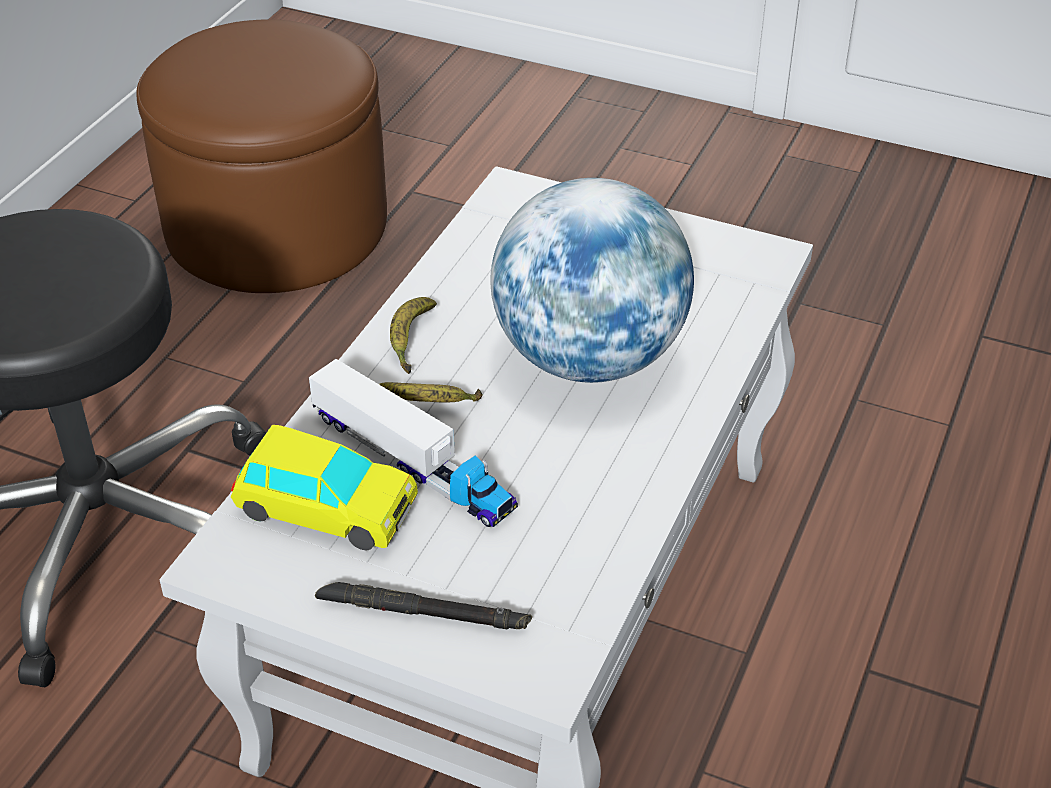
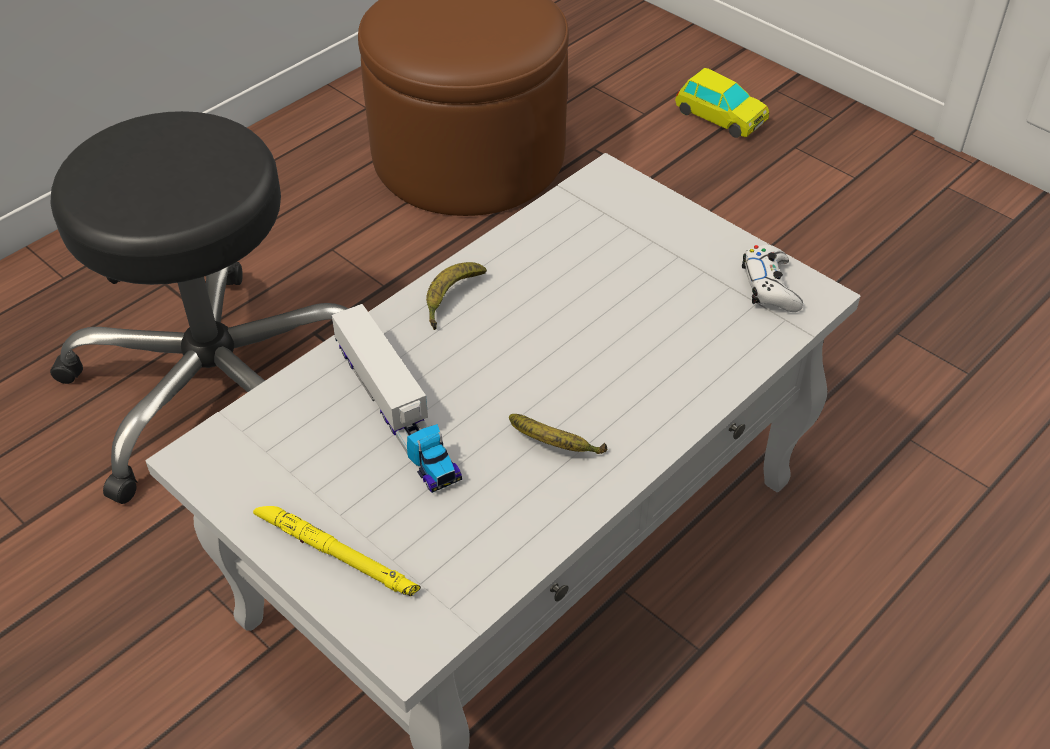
camera: 20 degrees right, 5 degrees up
(326, 509) = (305, 435): toy car -> toy car (720, 117)
(423, 613) = (336, 554): black flashlight -> yellow flashlight
(428, 405) = (436, 363): banana -> banana (554, 445)
(589, 358) = (596, 355): globe -> none
(724, 256) = (770, 286): none -> white game controller

